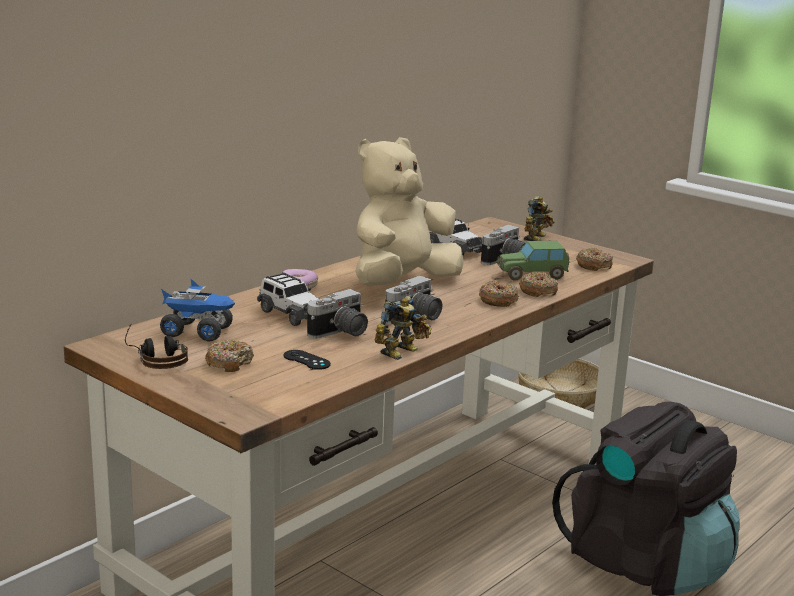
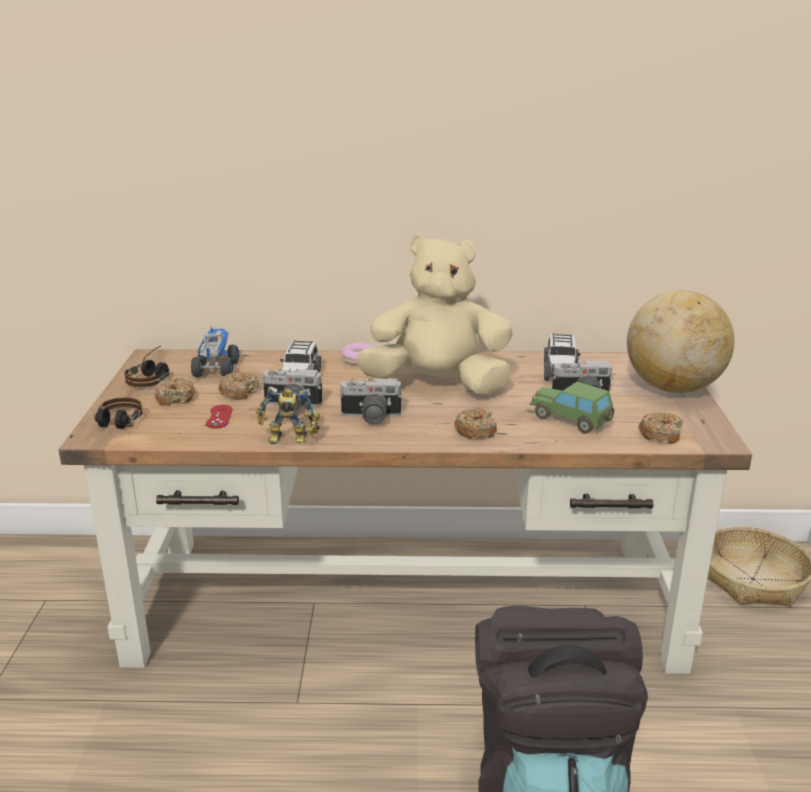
camera: 50 degrees right, 5 degrees up
(198, 332) = (215, 369): toy truck -> toy truck turned 150 degrees counterclockwise
(242, 399) = (117, 426): none -> headphones
(306, 360) = (219, 417): black game controller -> red game controller
(537, 238) = (673, 388): toy robot -> globe
(537, 291) = (534, 436): donut -> donut (239, 392)

